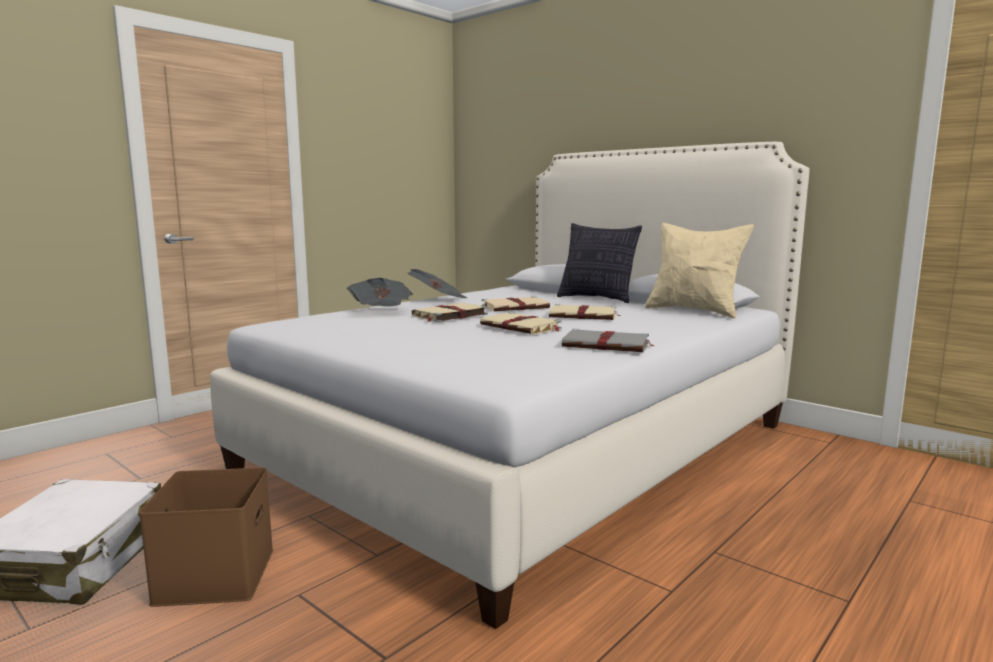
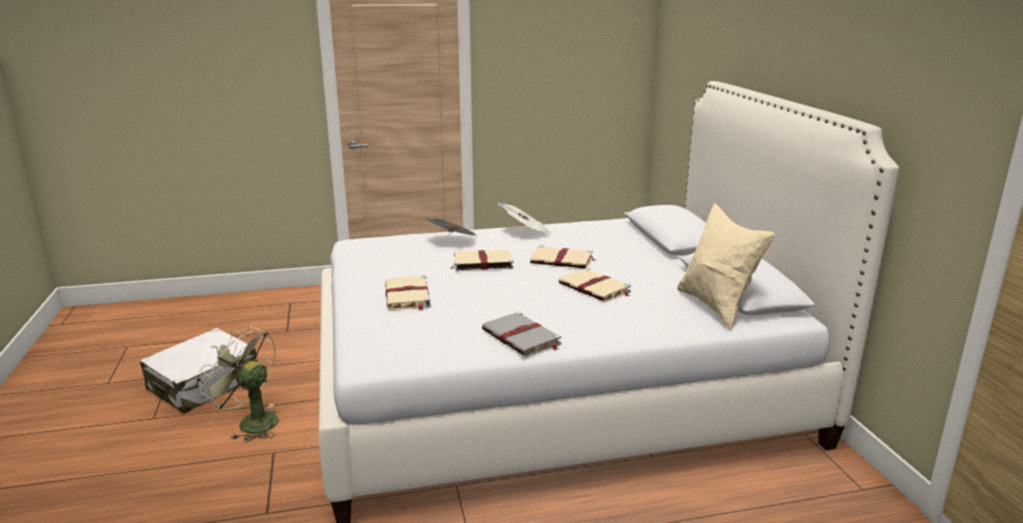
camera: 35 degrees right, 10 degrees up
(217, 576) = (251, 422): brown storage box -> green fan
(521, 327) = (507, 293): beige book -> beige book (407, 296)
(597, 299) = (669, 261): pillow -> none

